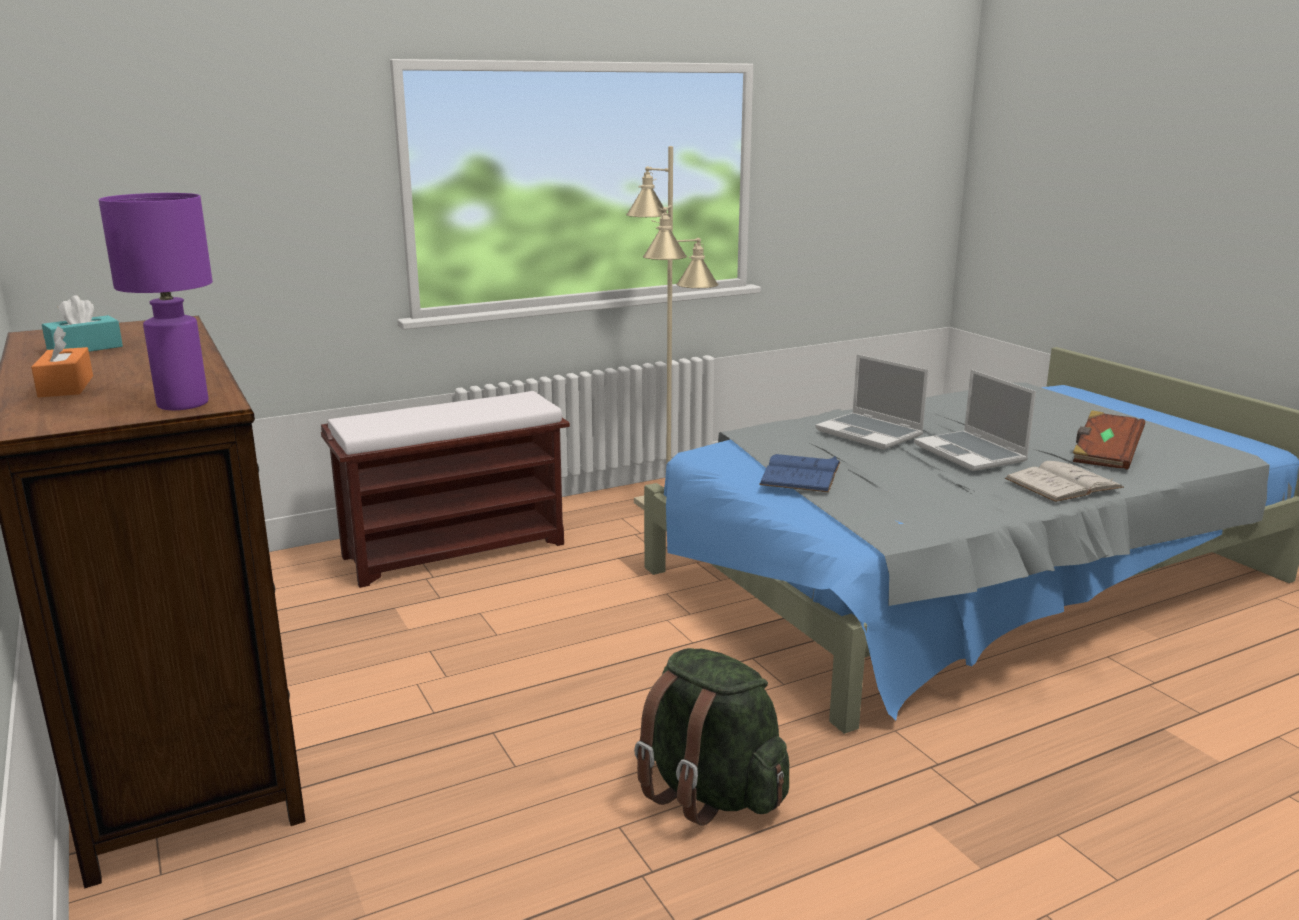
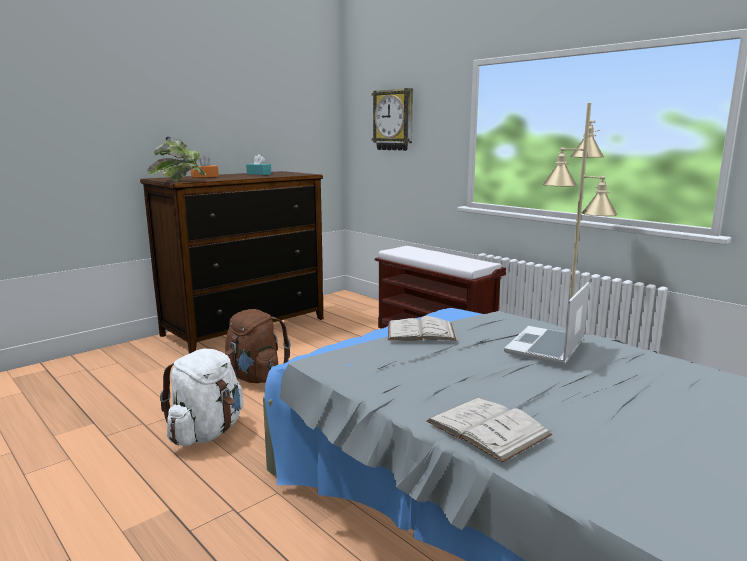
camera: 75 degrees right, 5 degrees down
(184, 404) = (179, 181): purple table lamp -> potted plant
(188, 170) = (394, 120): none -> wall clock
(505, 734) = (255, 377): none -> brown backpack
(710, 792) = (207, 433): green backpack -> white backpack
(801, 473) = (420, 331): blue book -> white book
(971, 453) = (536, 386): laptop -> none
(1104, 456) = (629, 463): brown book -> none

